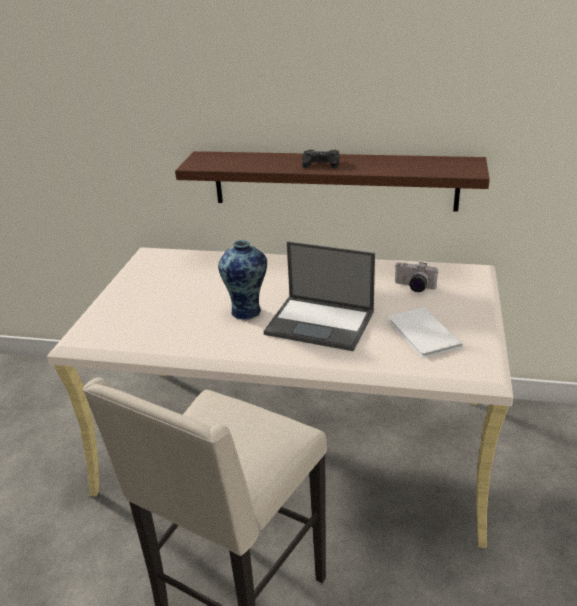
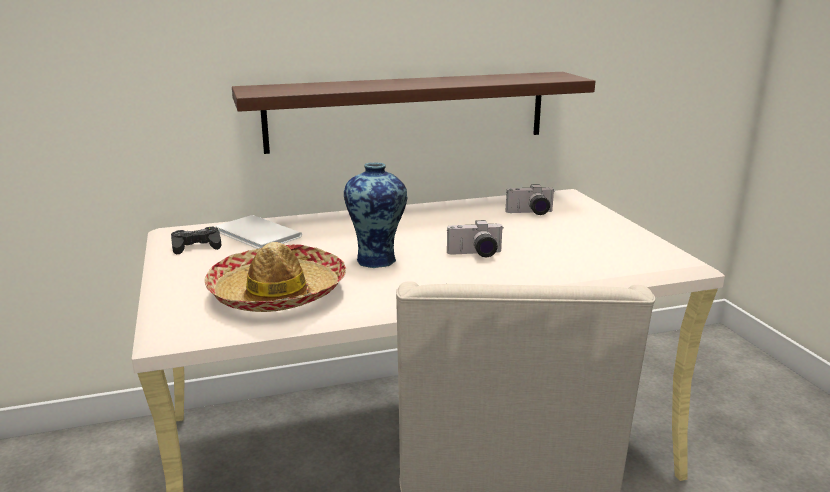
camera: 30 degrees left, 10 degrees down
(158, 326) = (277, 293): none -> hat
(321, 164) = (410, 83): black game controller -> black game controller (196, 246)
(321, 323) = (475, 254): laptop -> camera
(422, 335) = (589, 245): white book -> white book (257, 235)

